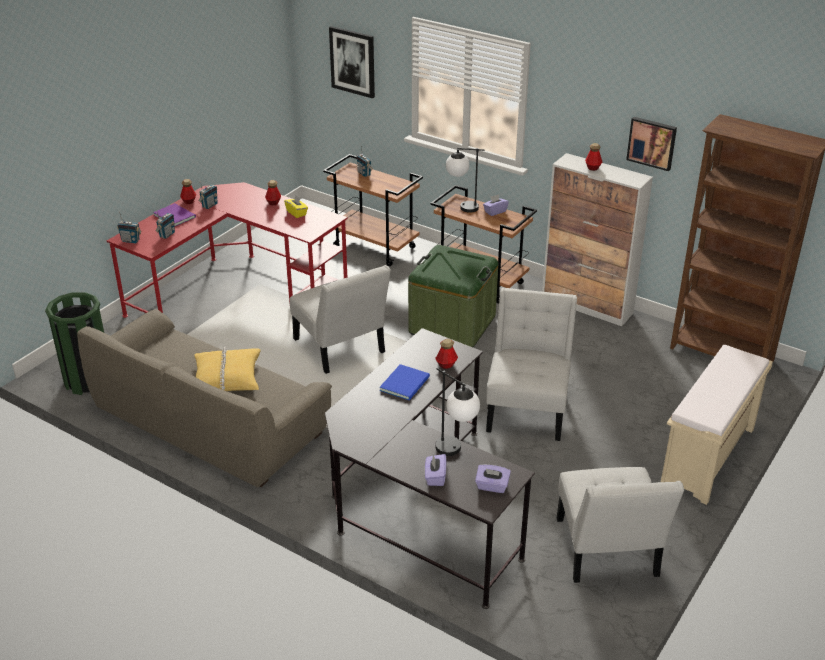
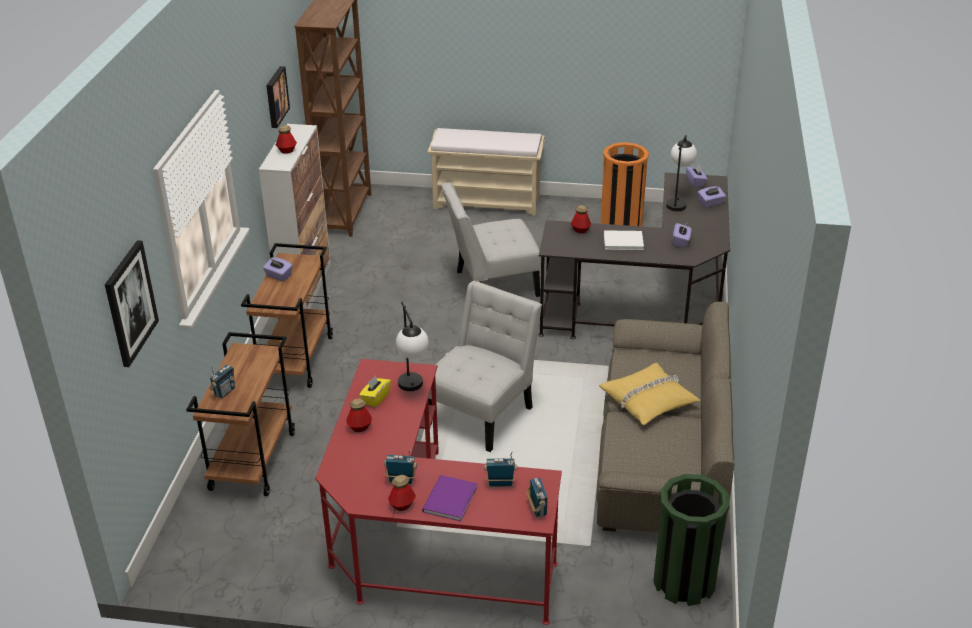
camera: 115 degrees left, 0 degrees up
(373, 420) = (681, 242): none -> purple tissue box
(406, 383) = (622, 241): blue book -> white book
(452, 324) = (390, 356): green storage box -> none
(461, 207) = (280, 298): table lamp -> table lamp (413, 389)
(607, 552) = (621, 223): white chair -> orange trash can

